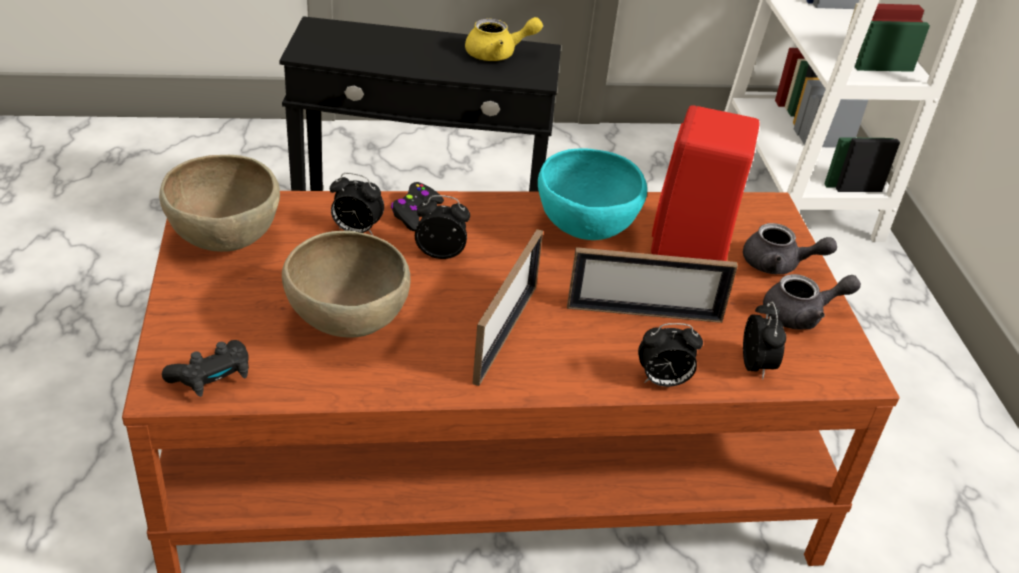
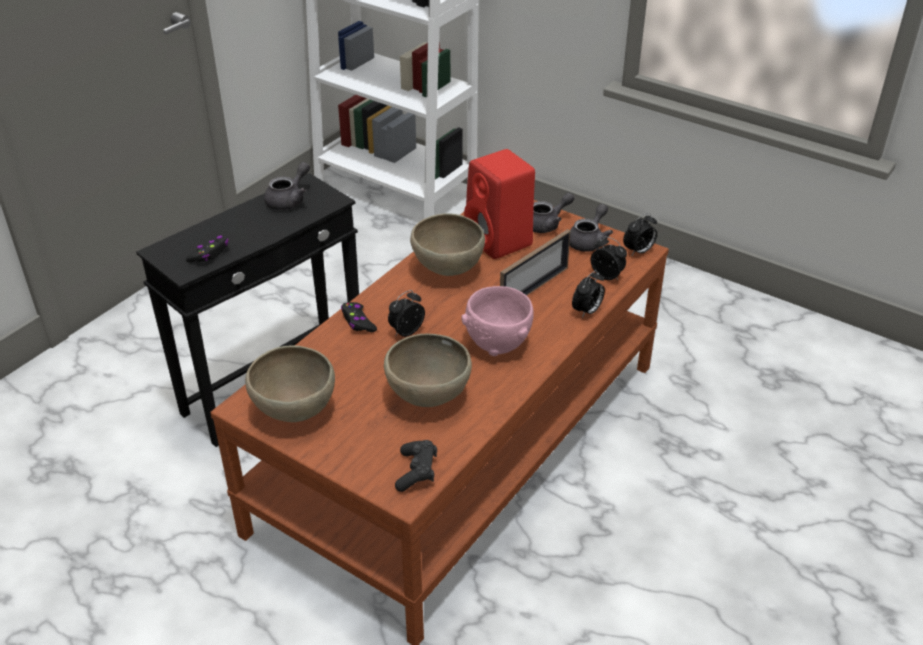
camera: 45 degrees left, 0 degrees up
(348, 52) = (209, 254): none -> black game controller
(356, 230) = (347, 353): alarm clock -> alarm clock (638, 251)
(498, 54) = (289, 200): yellow teapot -> grey teapot
(505, 333) = (497, 343): picture frame -> pink bowl
(584, 231) = (447, 270): turquoise bowl -> brown bowl

